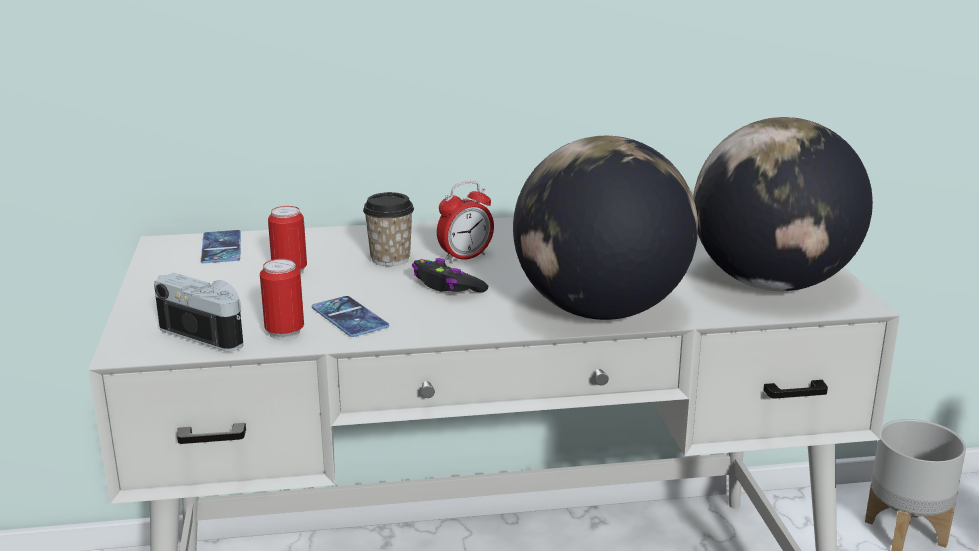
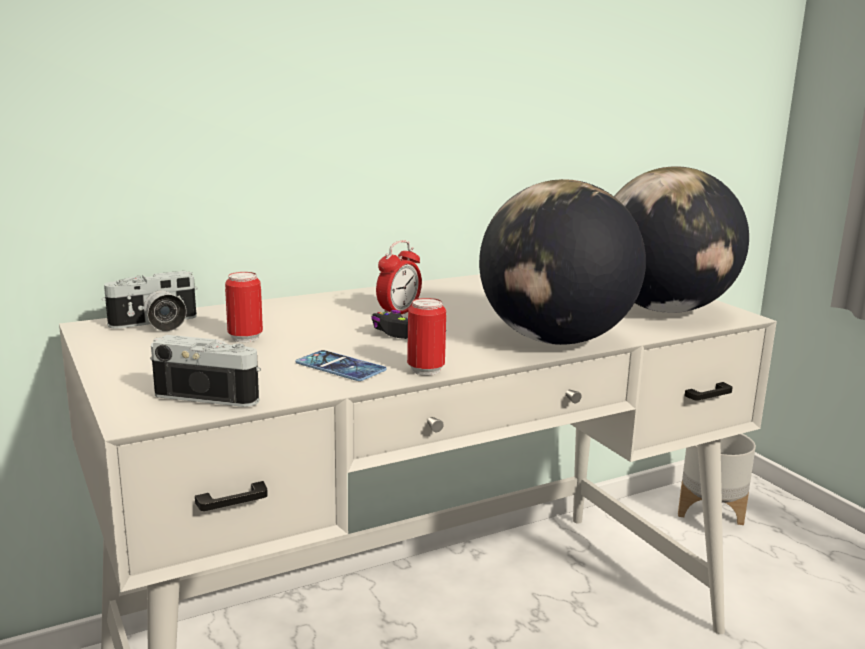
camera: 20 degrees left, 5 degrees down
(221, 247) = (156, 325): phone -> camera
(284, 333) = (289, 385): can -> can (426, 370)
(390, 259) = (332, 320): cup -> none

